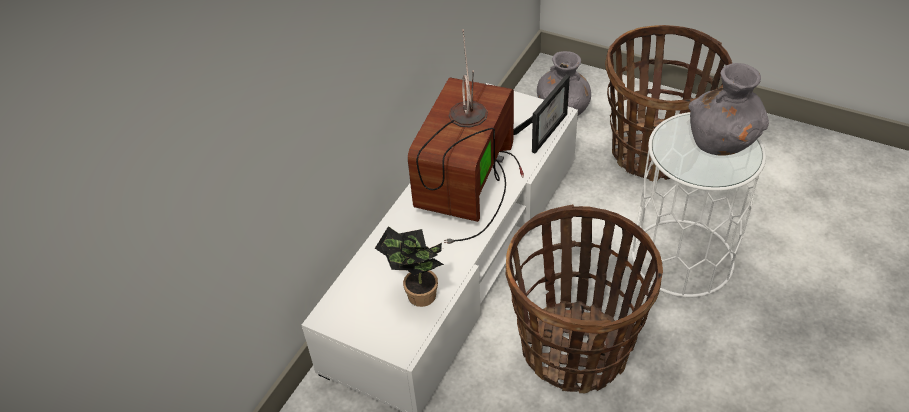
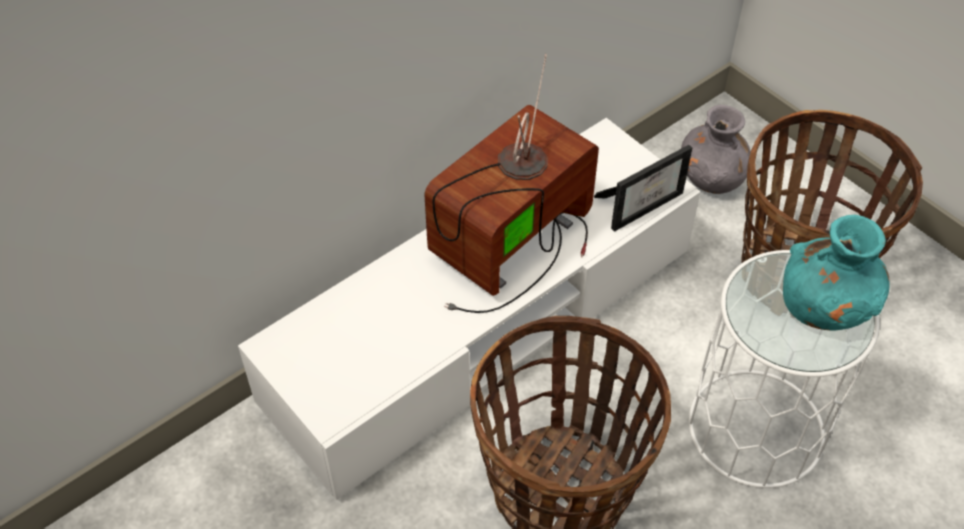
camera: 20 degrees right, 5 degrees up
(417, 295) = (380, 359): potted plant -> none
(722, 142) = (825, 308): grey vase -> turquoise vase

